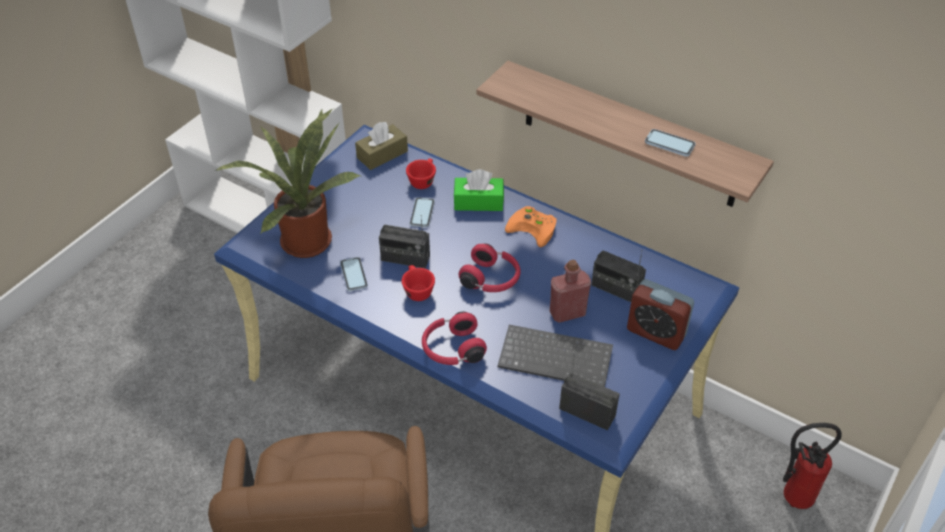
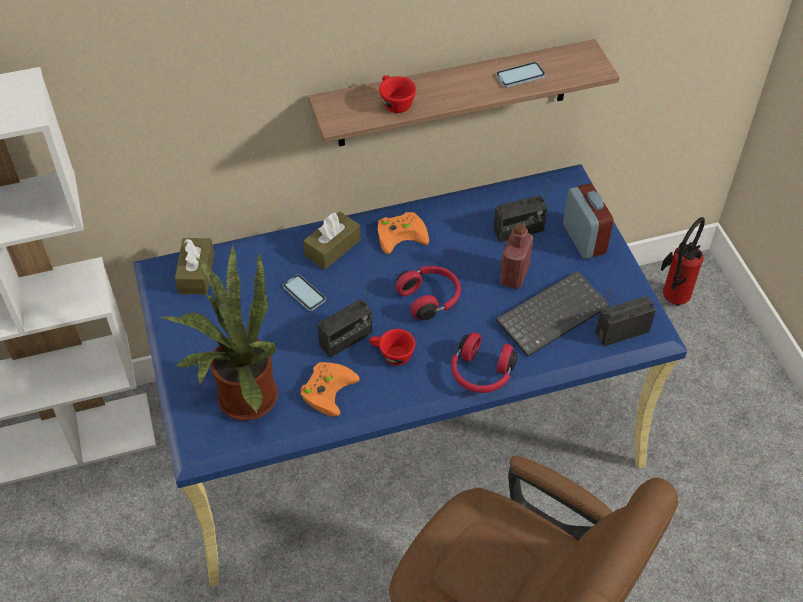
camera: 50 degrees left, 5 degrees up
(354, 275) = (327, 388): phone -> orange game controller
(423, 180) = (263, 267): red cup -> red cup (394, 103)
(478, 202) = (332, 248): green tissue box -> brown tissue box
(656, 332) = (584, 239): alarm clock -> alarm clock turned 90 degrees counterclockwise

